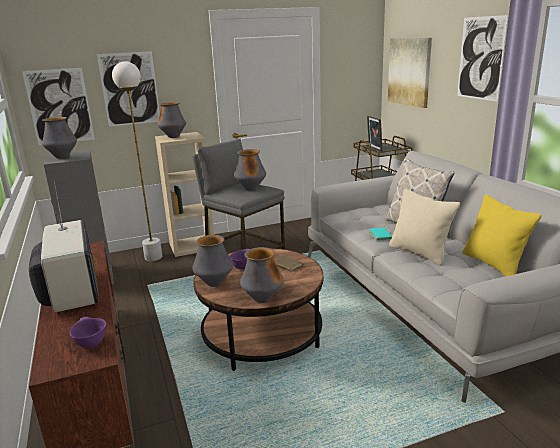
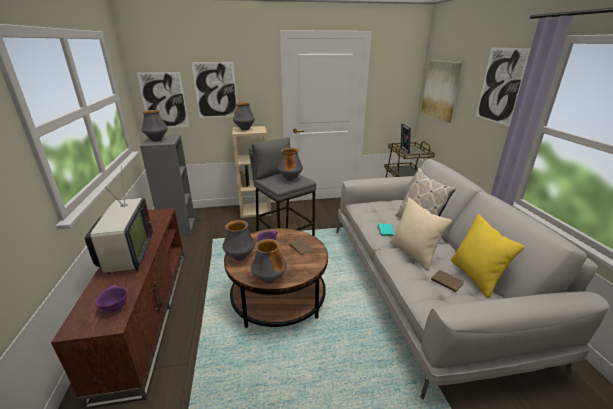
camera: 10 degrees right, 5 degrees up
(153, 257) = (225, 216): white floor lamp -> none
(465, 273) = (446, 282): none -> brown book

